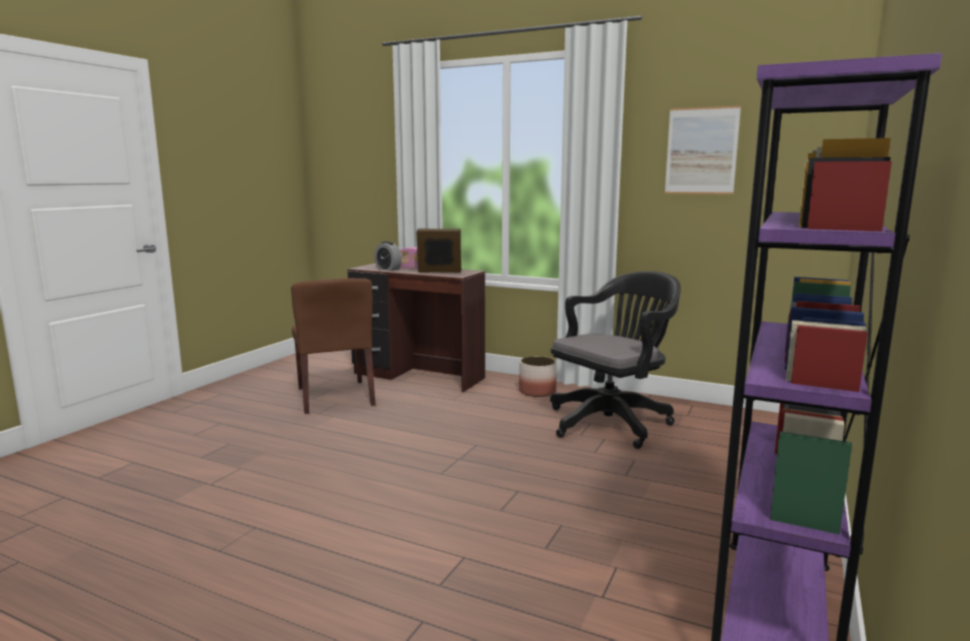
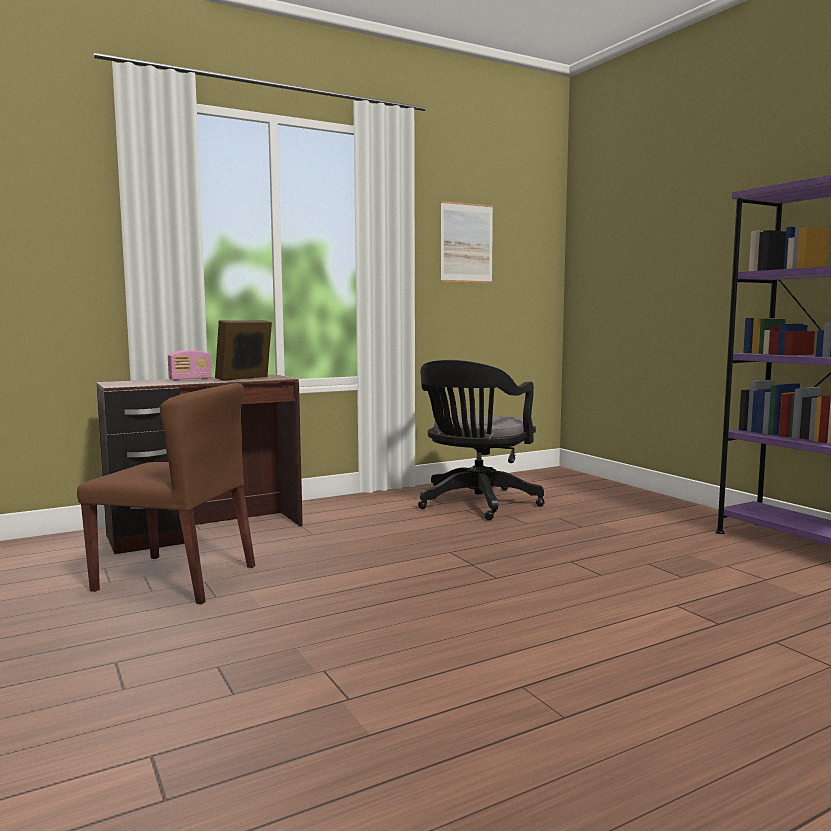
camera: 55 degrees left, 5 degrees down
(388, 269) = (165, 382): alarm clock -> none
(537, 391) = (360, 505): planter -> none
(612, 422) = (475, 504): black office chair -> black office chair turned 150 degrees counterclockwise

